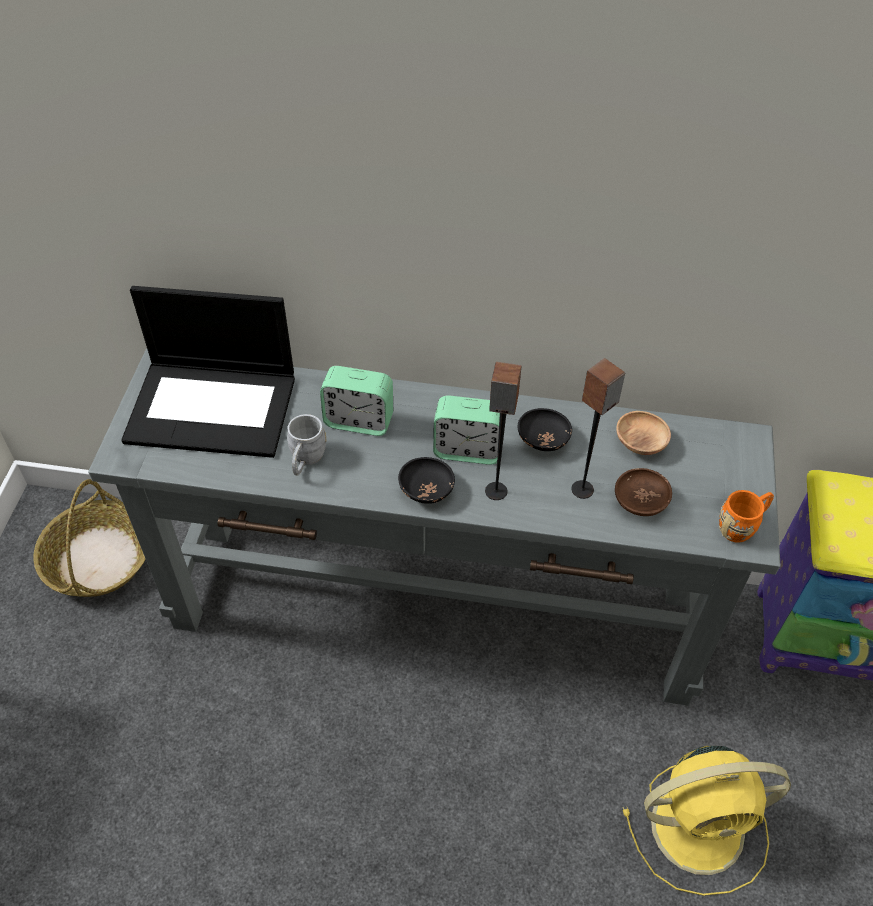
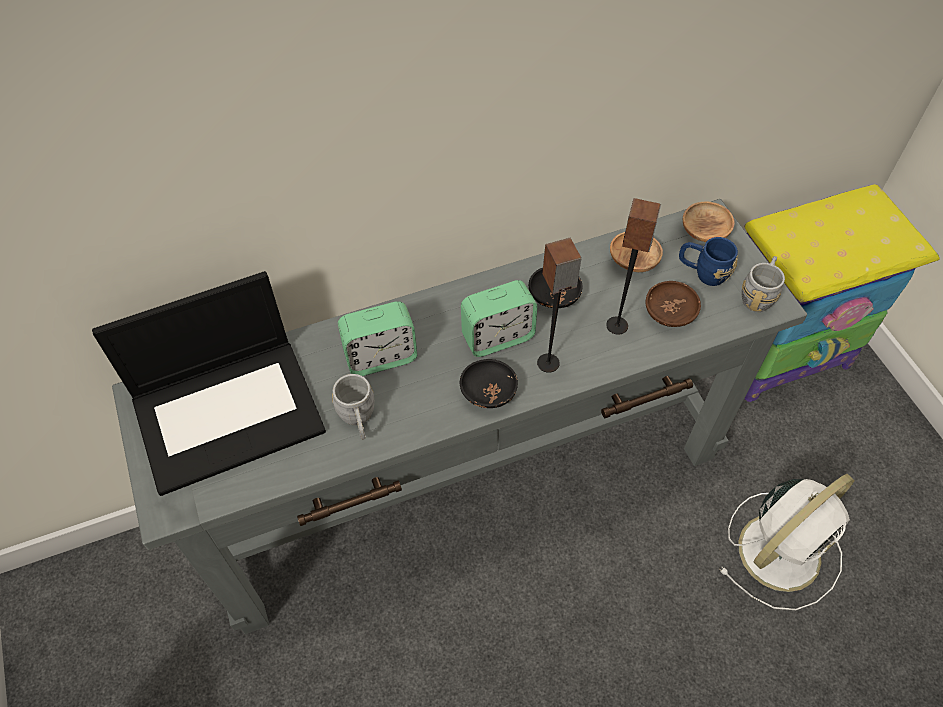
camera: 30 degrees left, 5 degrees up
(98, 558) = (124, 609): basket -> none
(701, 482) = (703, 272): none -> blue mug
(701, 826) = (782, 549): yellow fan -> white fan
(731, 448) = (704, 232): none -> brown bowl
(742, 526) = (758, 295): orange mug -> grey mug

